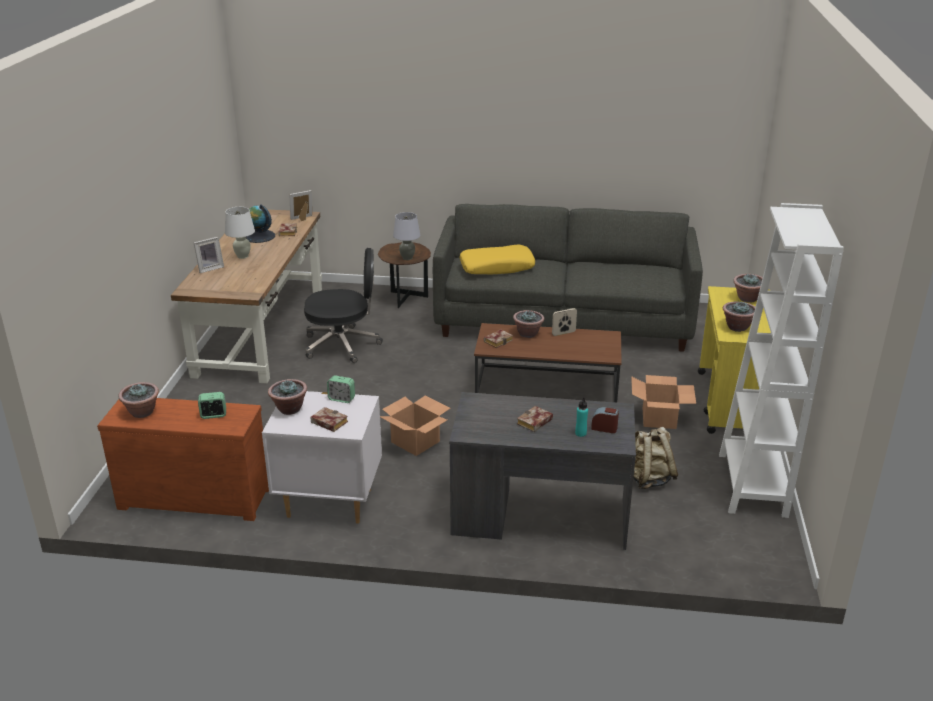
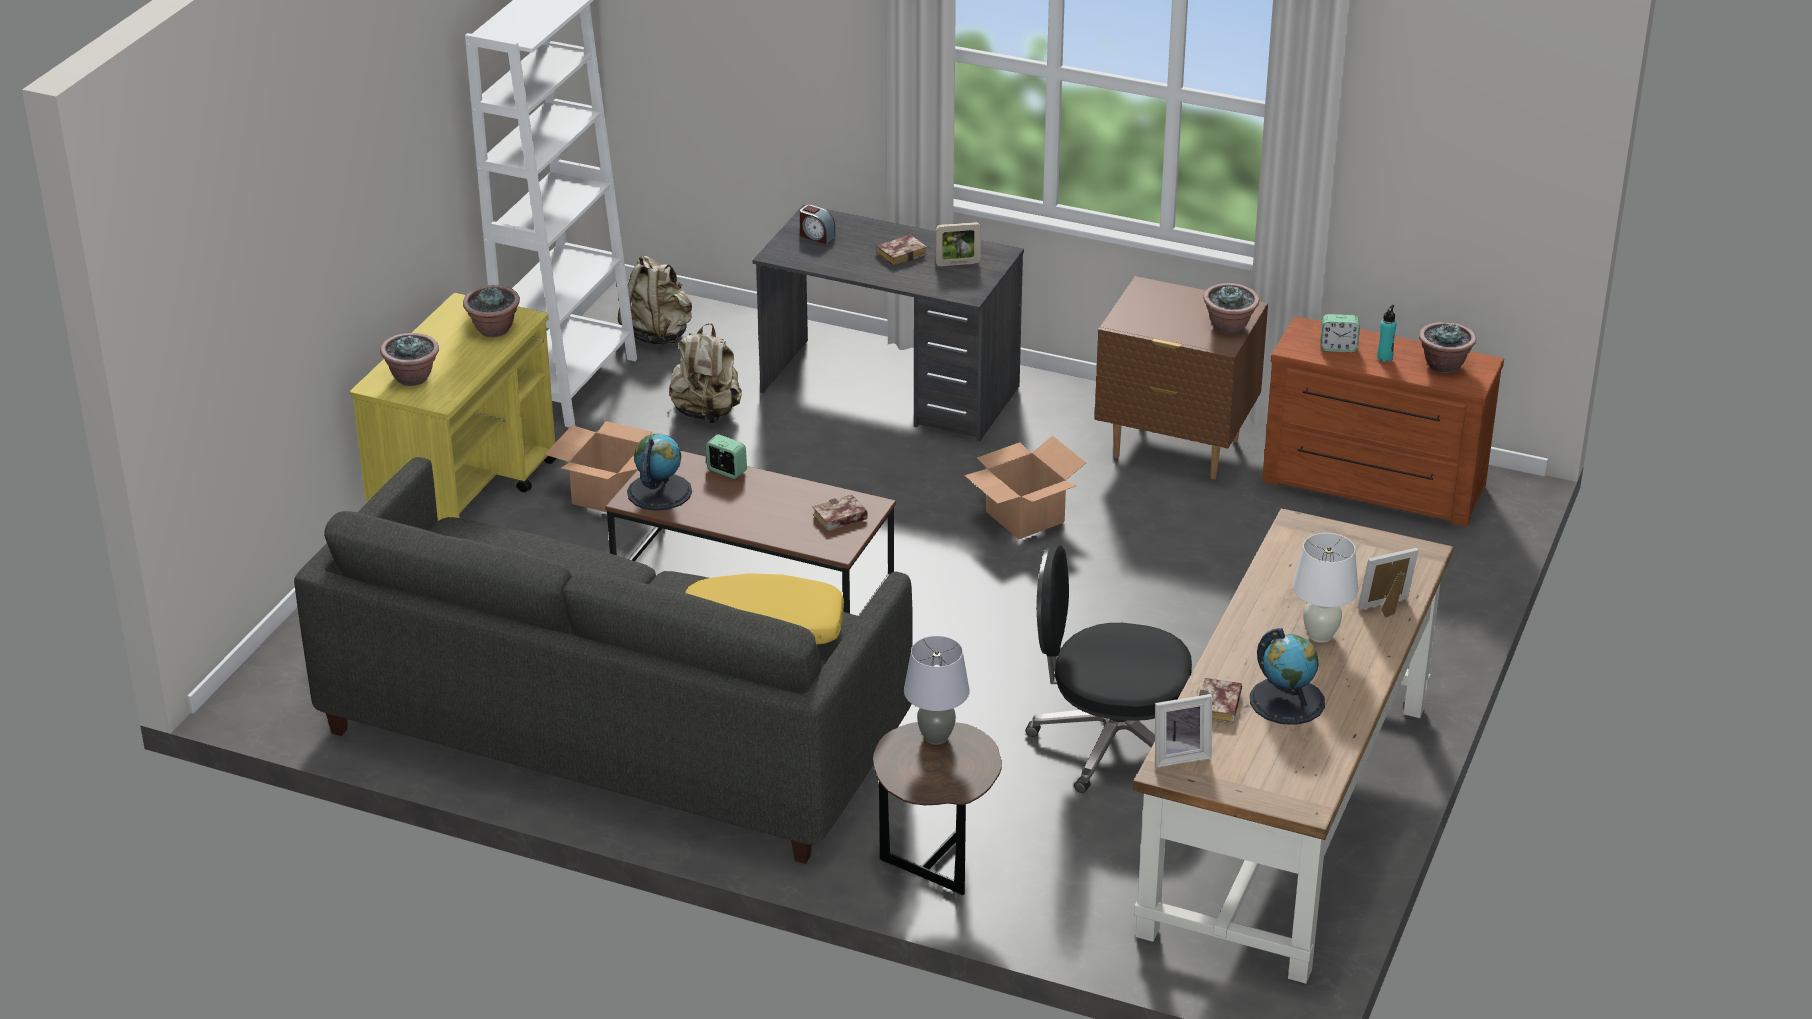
camera: 165 degrees left, 5 degrees up
(327, 422) = (1177, 302): book -> none
(329, 502) = (1175, 449): white nightstand -> brown nightstand
(341, 399) = (1152, 331): alarm clock -> alarm clock (726, 471)
(528, 334) = (777, 525): potted plant -> none
(563, 333) = (711, 516): picture frame -> picture frame (957, 263)
(580, 433) = (851, 234): turquoise bottle -> turquoise bottle (1385, 357)
(599, 340) = (659, 492): none -> globe
(733, 537) = (658, 334): none -> beige backpack

